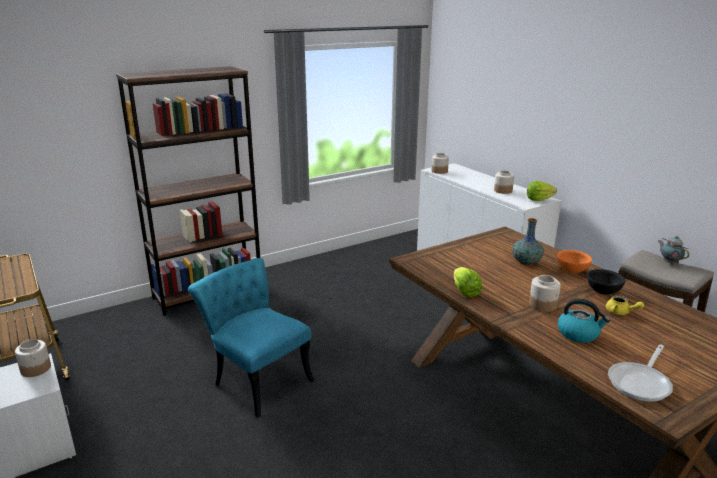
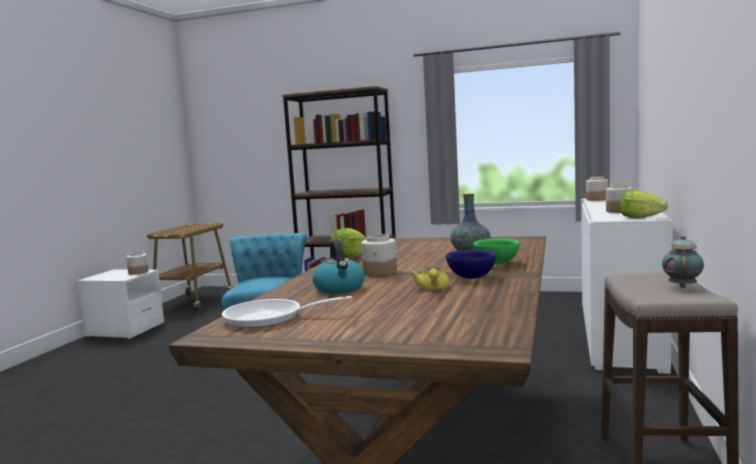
camera: 50 degrees right, 15 degrees down
(571, 271) = (496, 263): orange bowl -> green bowl
(602, 292) = (471, 277): black bowl -> blue bowl

